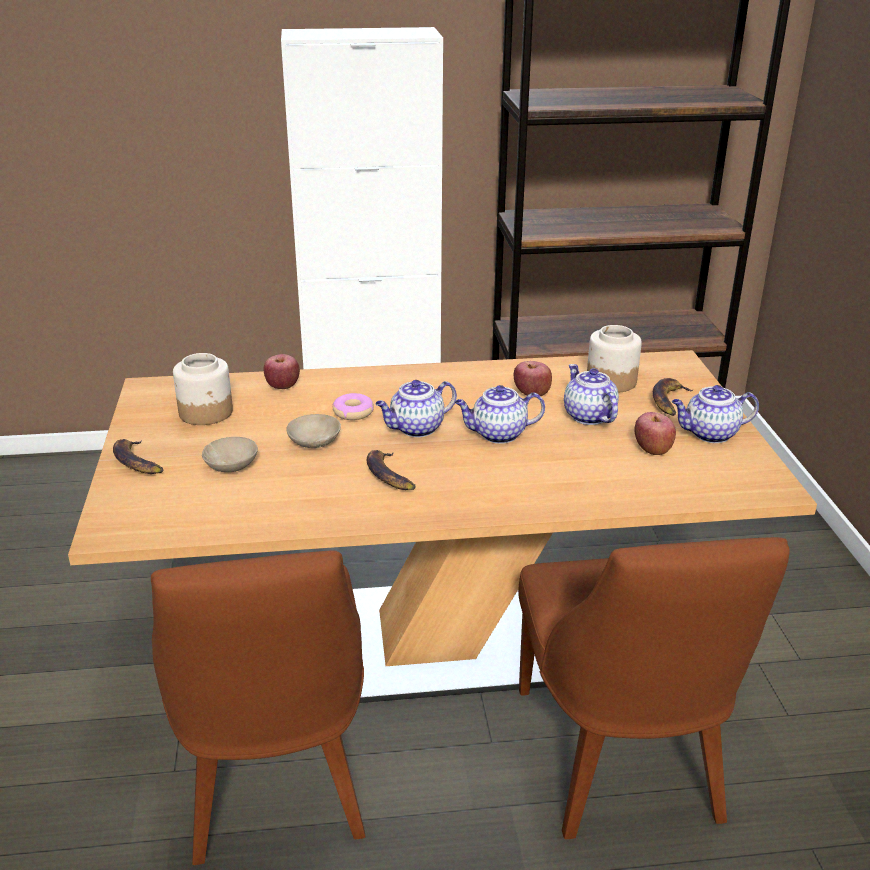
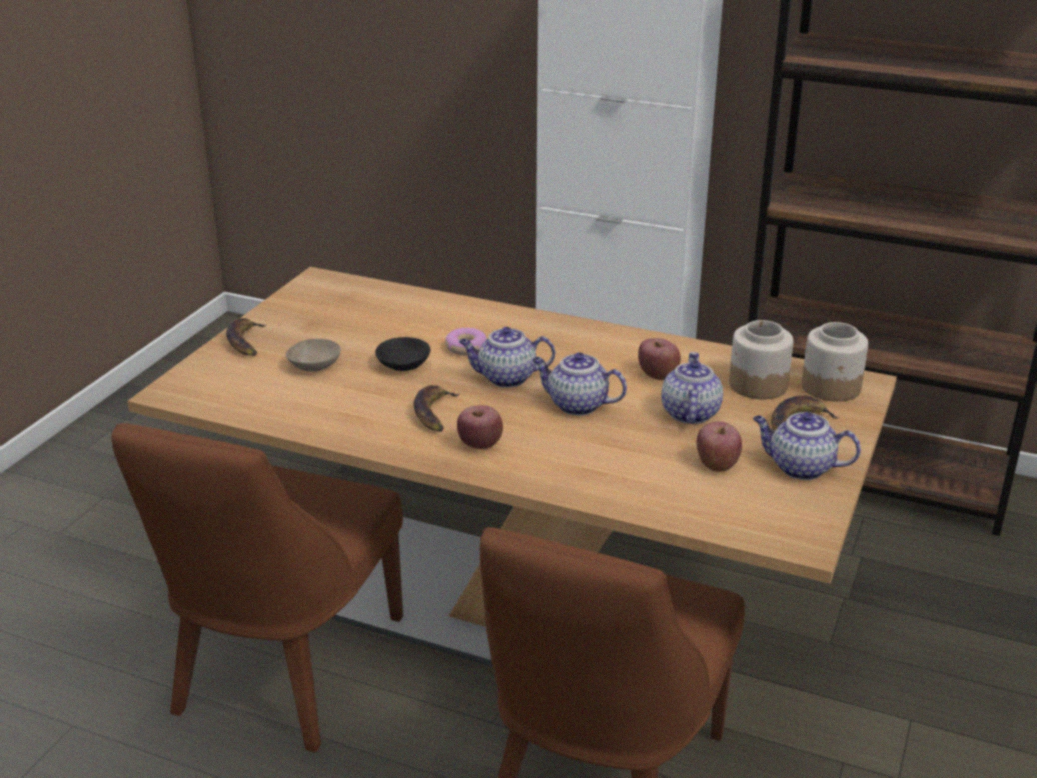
camera: 30 degrees right, 0 degrees up
(206, 413) = (342, 314): jar -> jar (831, 387)
(283, 386) = (430, 307): apple -> apple (480, 445)
(314, 441) = (404, 364): beige bowl -> black bowl

